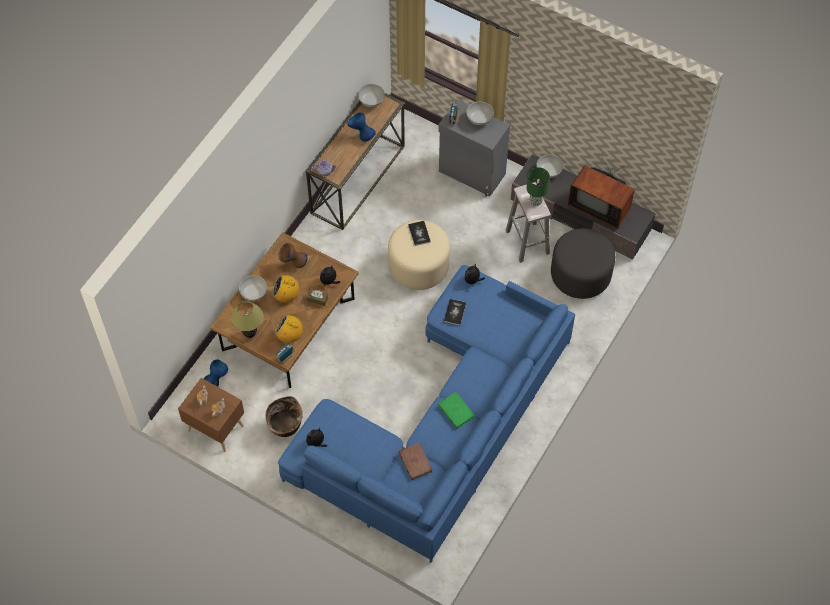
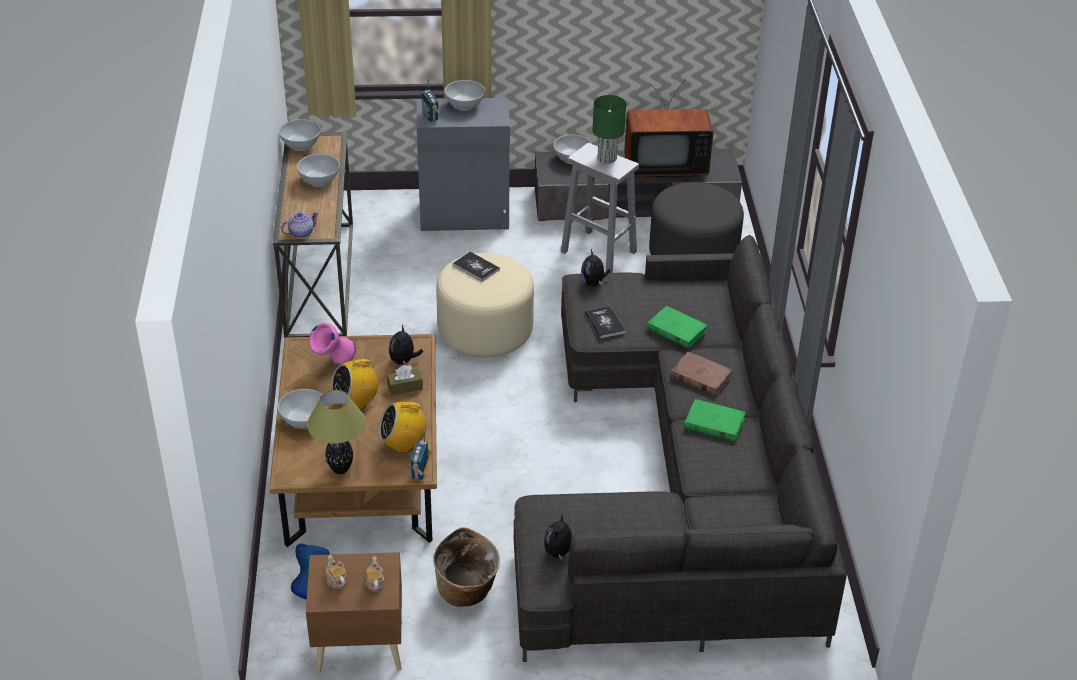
camera: 35 degrees left, 20 degrees down
(293, 264) = (334, 364): brown vase -> pink vase
(361, 136) = (319, 181): blue vase -> white bowl
(415, 462) = (719, 505): brown book -> brown book (700, 376)
(440, 426) = (681, 483): blue sofa -> grey sofa
(489, 338) = (676, 330): none -> green book

